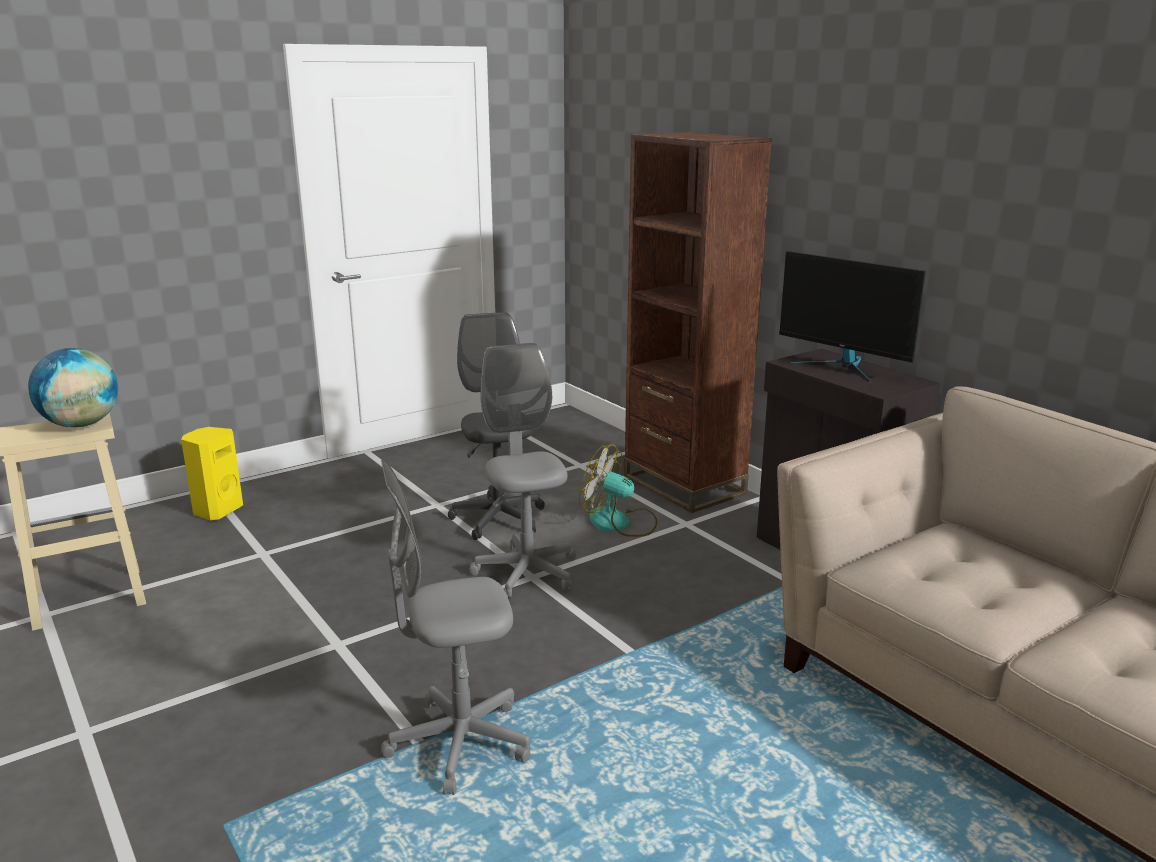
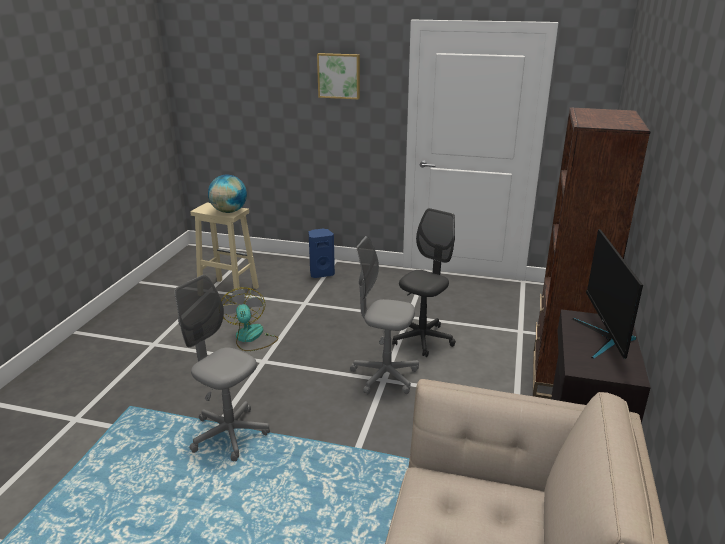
camera: 50 degrees right, 5 degrees up
(168, 146) = (339, 76): none -> picture
(217, 510) = (321, 273): yellow speaker -> blue speaker
(526, 573) = (384, 376): grey office chair -> grey office chair turned 105 degrees counterclockwise
(619, 523) = (478, 377): fan -> fan (251, 338)

